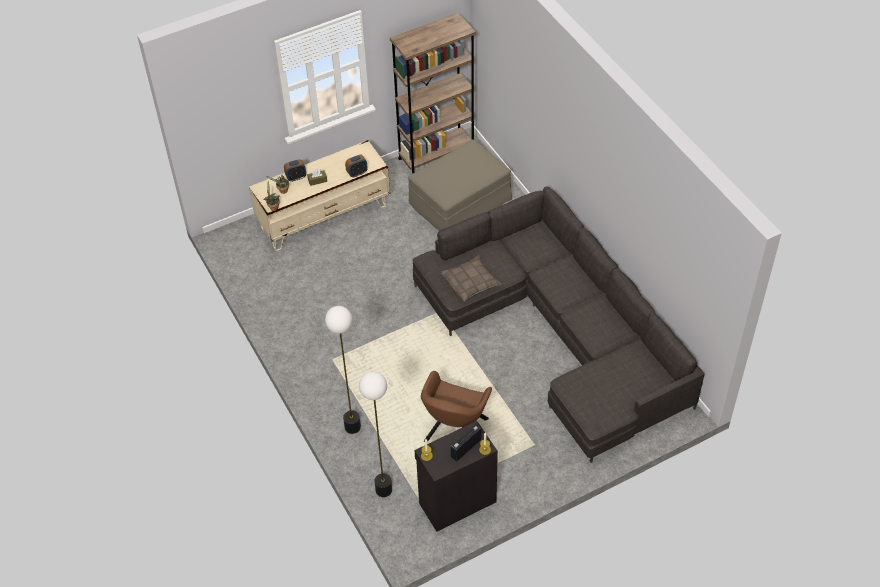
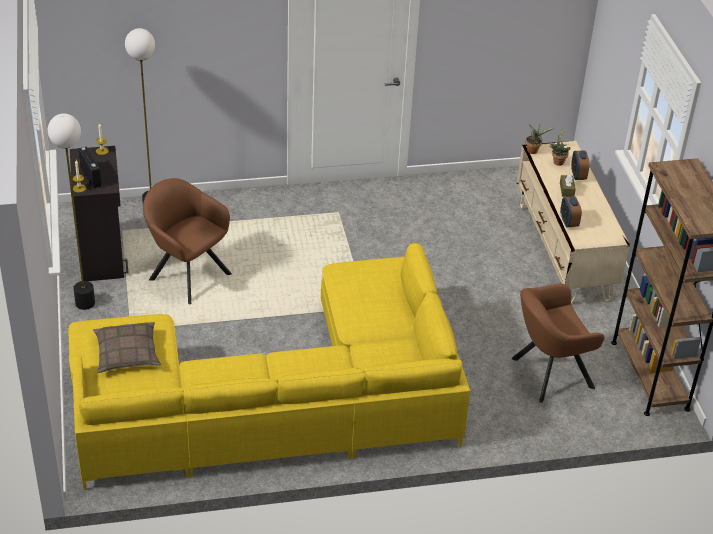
camera: 105 degrees right, 10 degrees down
(352, 427) = (241, 207): floor lamp -> floor lamp (85, 302)
(460, 202) = (548, 374): beige ottoman -> brown armchair
(471, 282) = (355, 289): pillow -> pillow (127, 353)
(559, 332) = (278, 401): grey sofa -> yellow sofa

